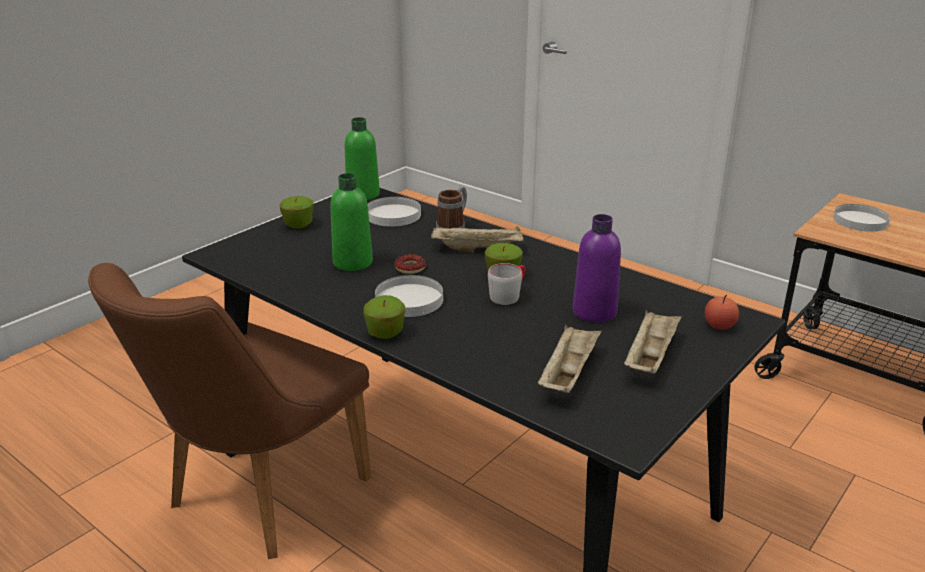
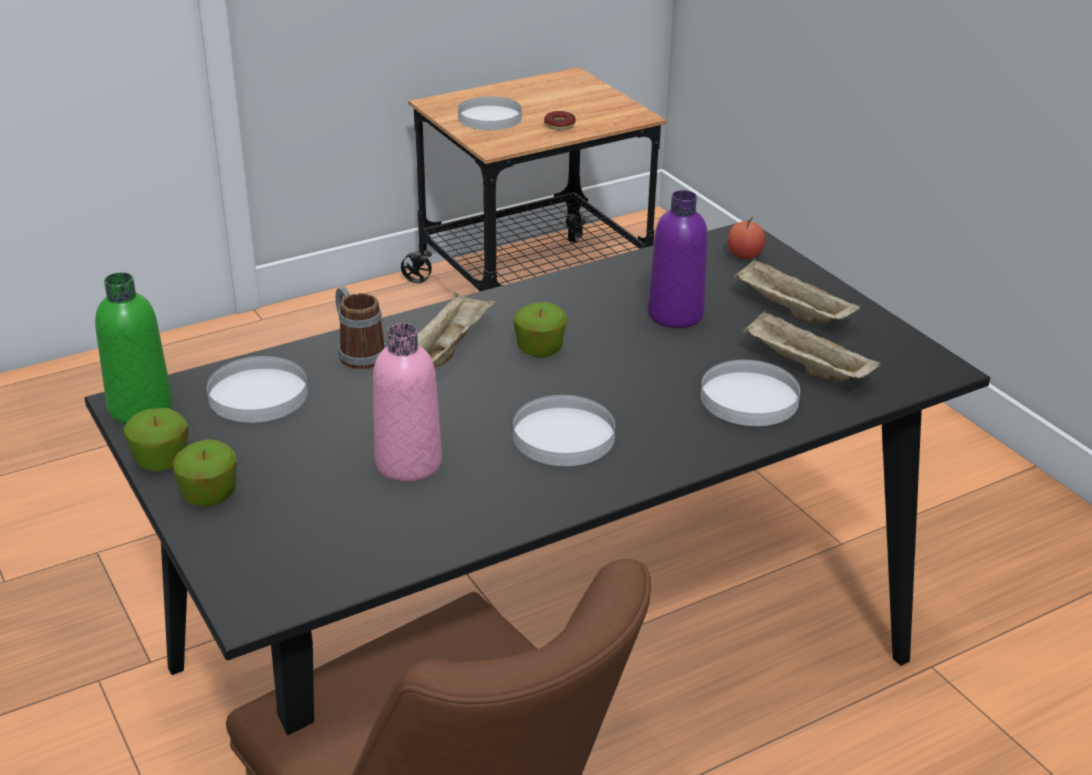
camera: 70 degrees left, 5 degrees up
(352, 263) = (408, 463): green bottle -> pink bottle
(385, 333) = (646, 472): apple -> apple (161, 461)
(410, 268) = (465, 416): donut -> donut (559, 125)
(504, 356) = (749, 398): none -> white plate
(508, 295) = (597, 359): grey mug -> none

